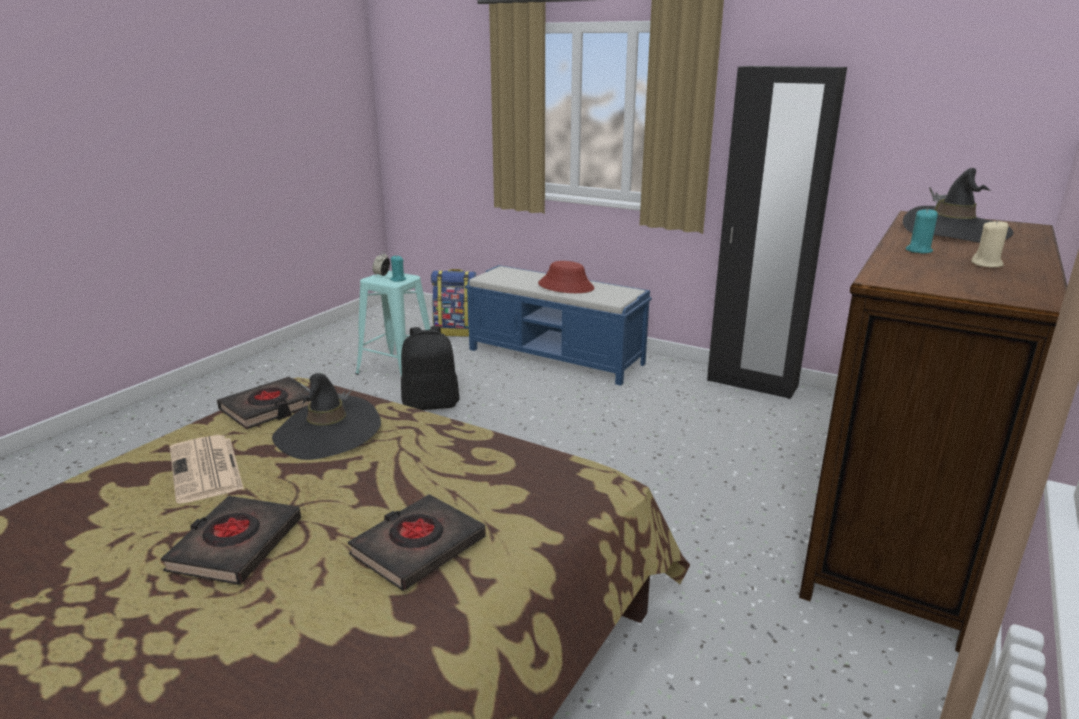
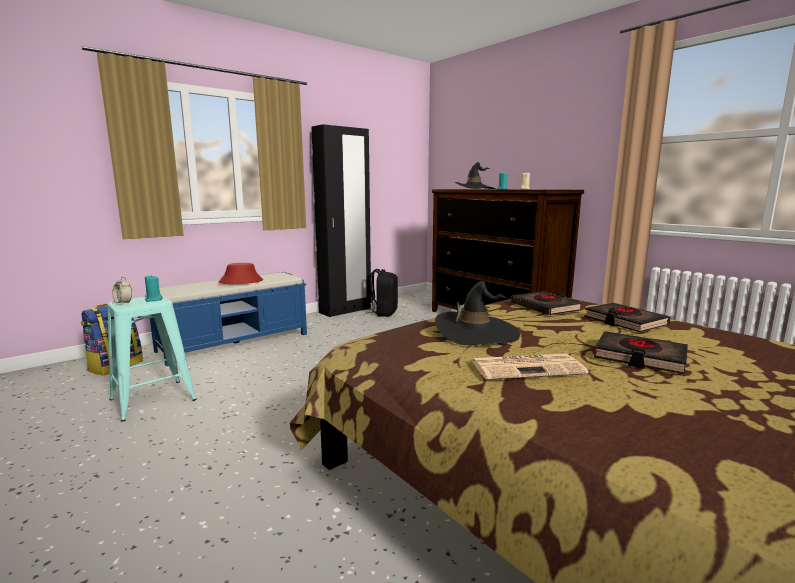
camera: 70 degrees left, 10 degrees down
(269, 408) = (414, 349): black book -> black book (545, 307)
(431, 404) = (248, 392): black backpack -> black backpack (384, 313)

